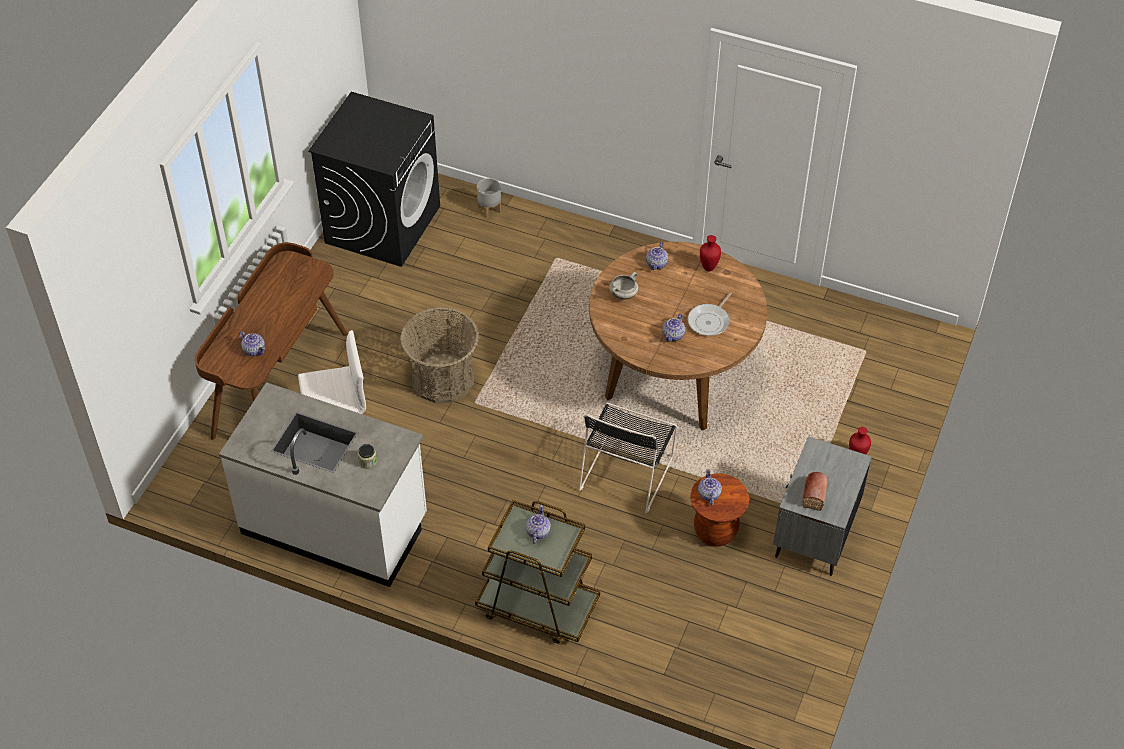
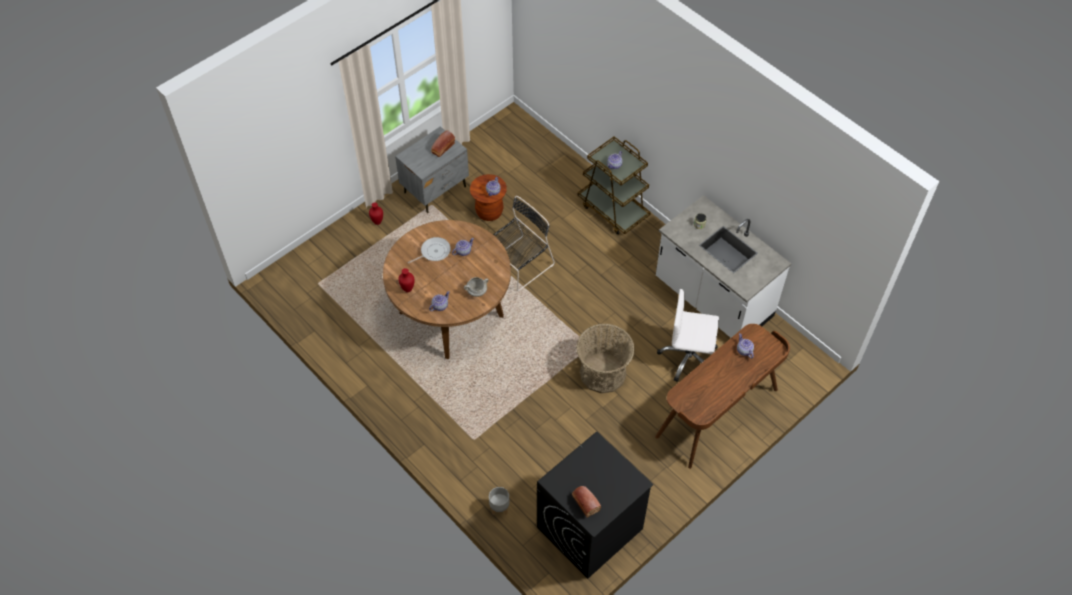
camera: 155 degrees left, 5 degrees up
(373, 113) = (585, 502): none -> bread

